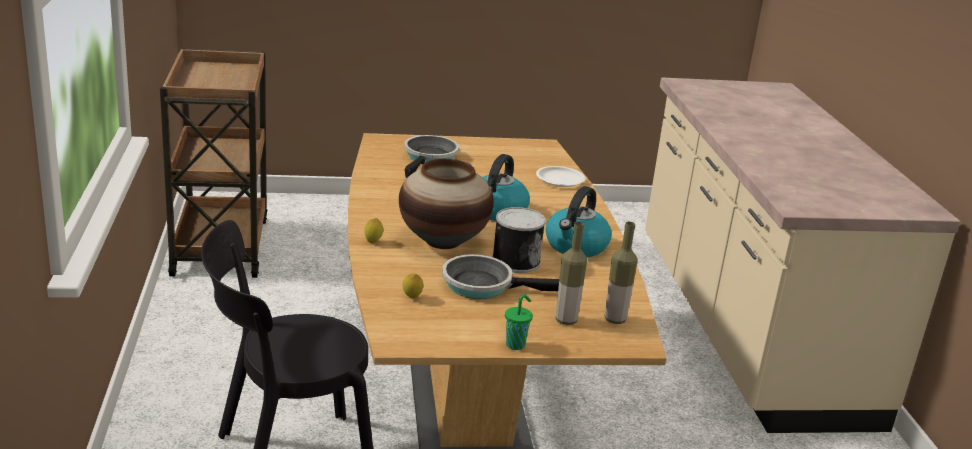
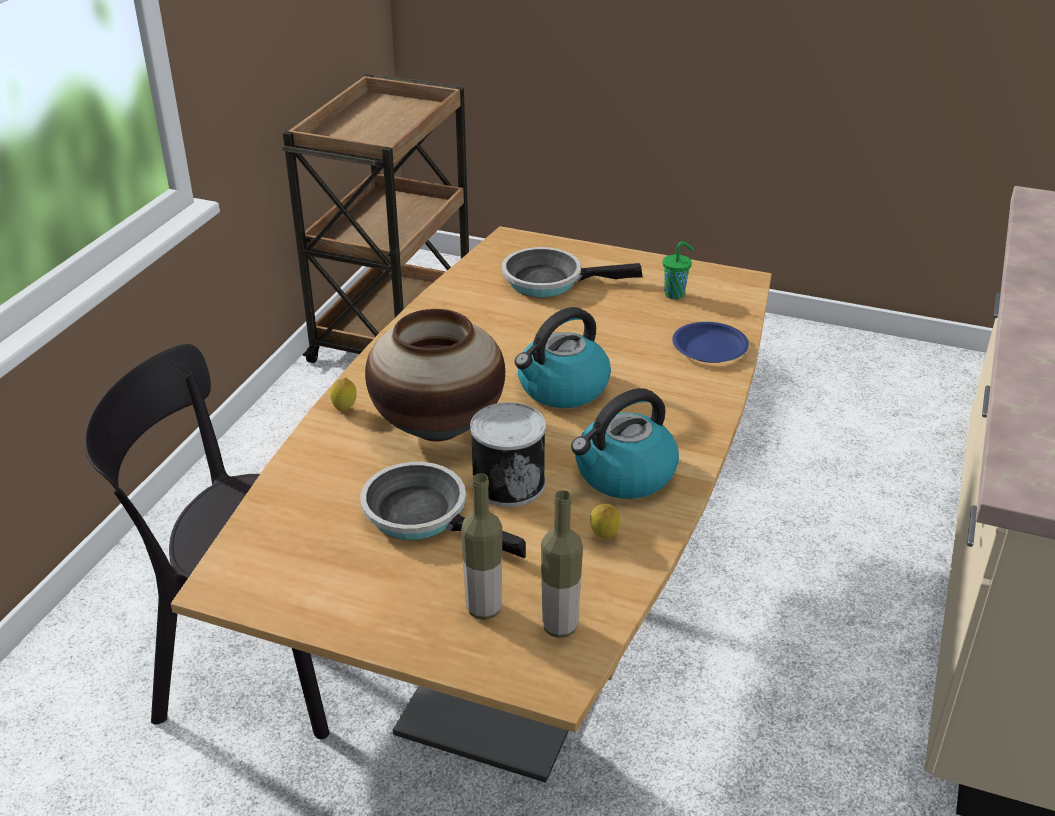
camera: 30 degrees right, 10 degrees up
(412, 298) = (307, 515): lemon -> lemon (604, 537)
(429, 158) = (549, 281): frying pan -> frying pan turned 135 degrees counterclockwise
(516, 344) = (372, 634): green cup -> green cup (675, 294)
(560, 179) = (710, 347): white plate -> blue plate

